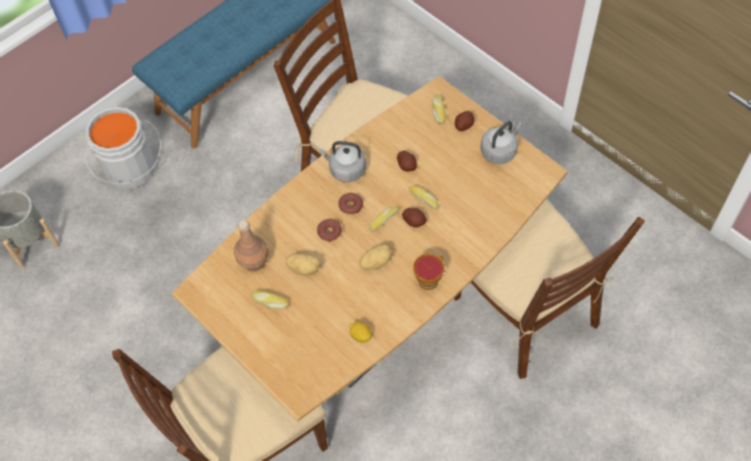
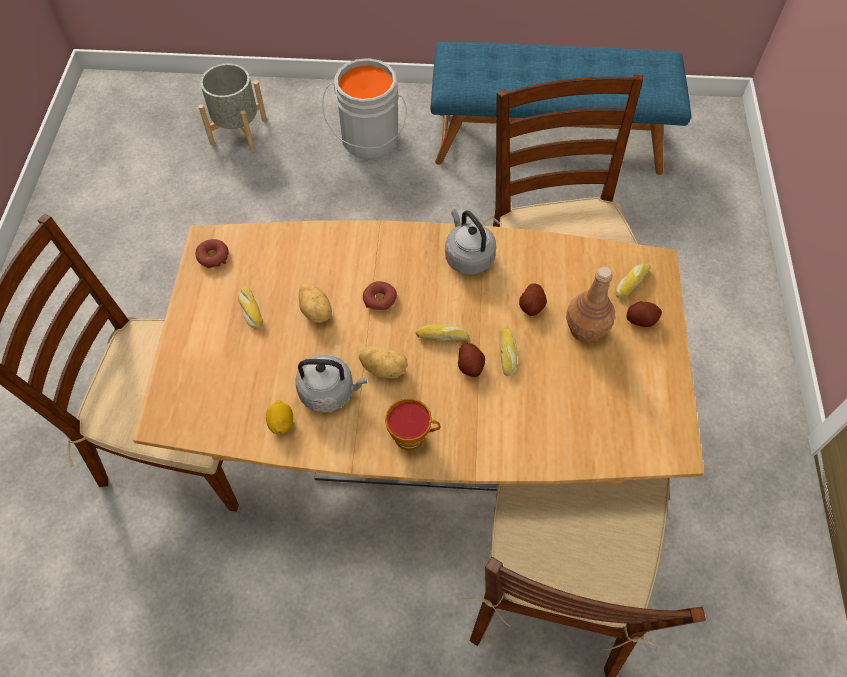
camera: 45 degrees right, 0 degrees up
(253, 261) = (284, 262): brown bottle -> brown bottle (585, 329)
(350, 206) = (429, 294): donut -> donut (213, 257)
(499, 151) = (648, 380): grey kettle -> grey kettle (330, 392)

